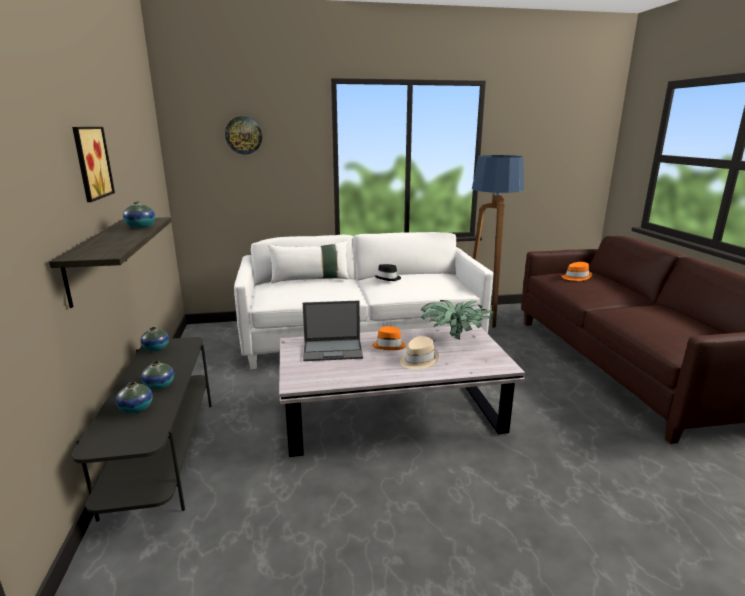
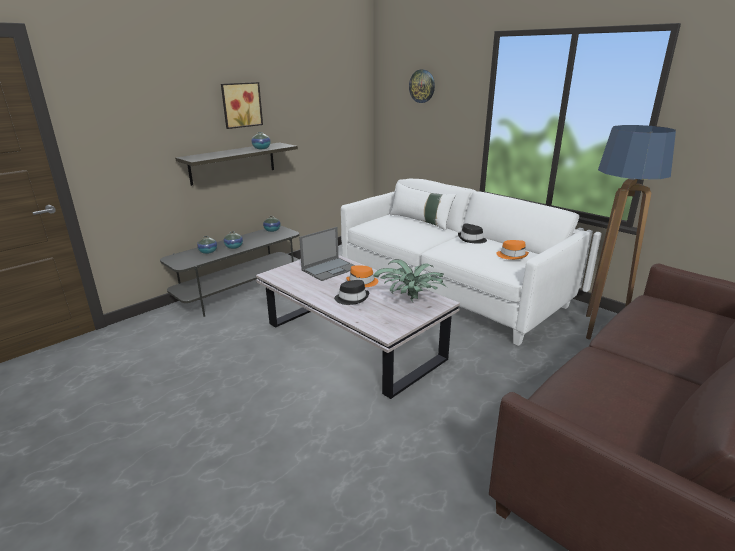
camera: 55 degrees right, 5 degrees up
(333, 350) = (330, 269): laptop -> laptop turned 90 degrees counterclockwise
(418, 360) = (352, 298): beige hat -> black hat
(576, 277) = (675, 314): orange hat -> orange hat (512, 255)

